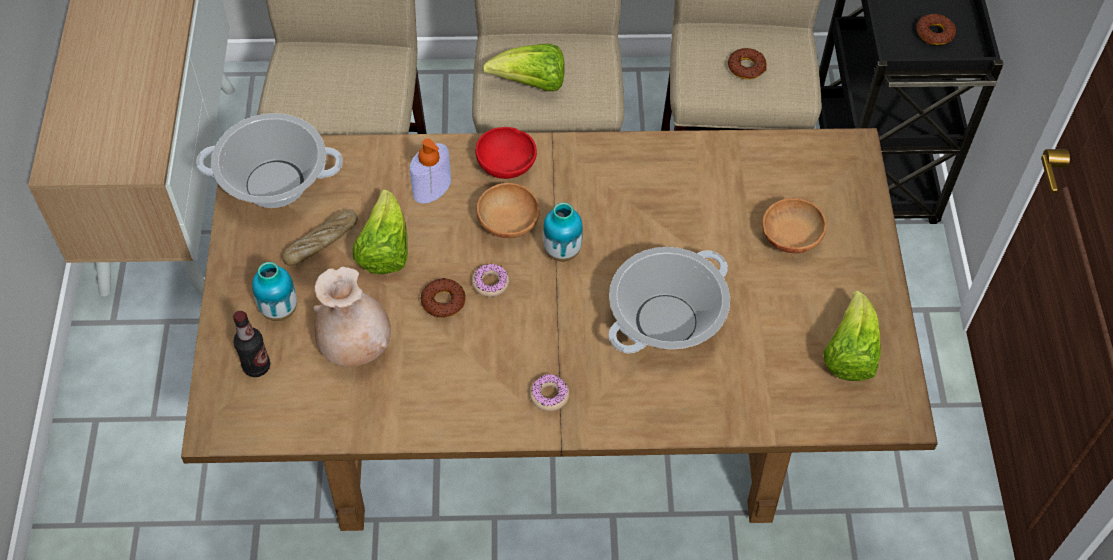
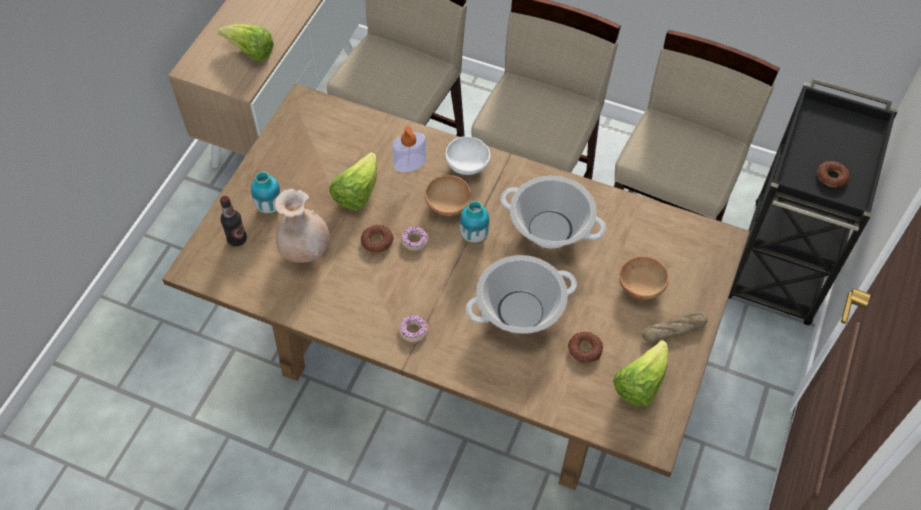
camera: 25 degrees right, 0 degrees up
(275, 183) = (310, 125): cooking pot -> cooking pot (550, 229)
(321, 242) = (319, 173): bread -> bread (674, 330)
(507, 165) = (468, 165): red bowl -> white bowl
(531, 84) = (520, 116): lettuce -> lettuce (251, 53)
(746, 67) = (681, 155): donut -> donut (585, 349)

